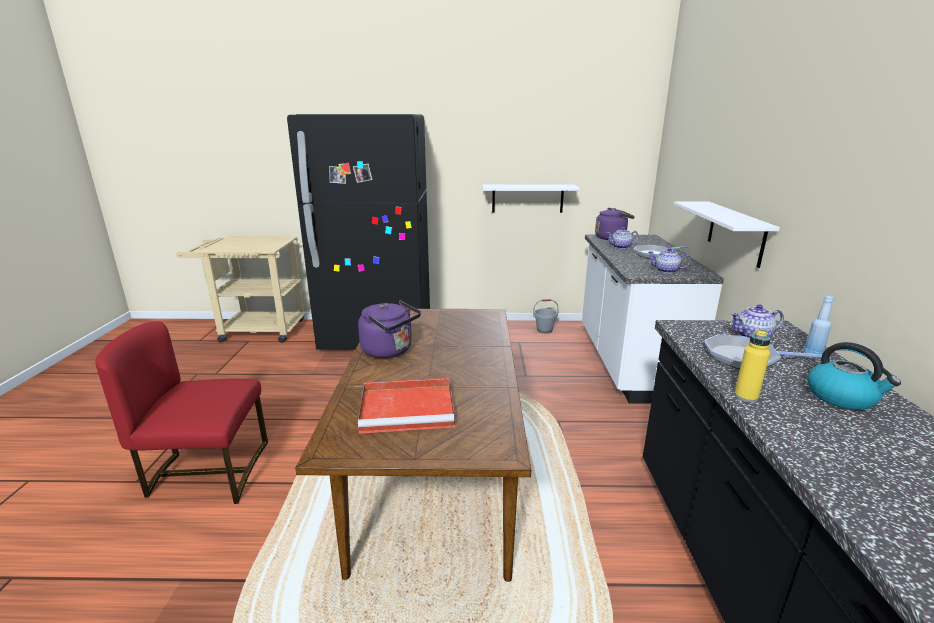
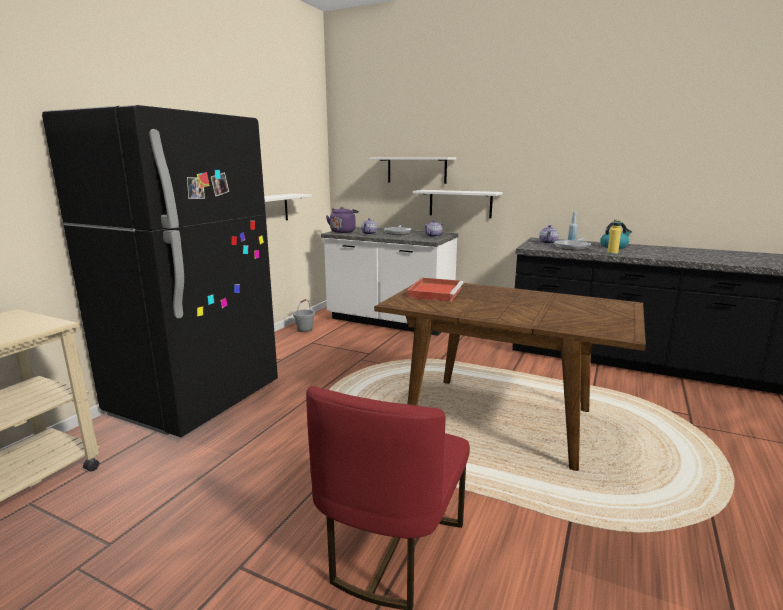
camera: 65 degrees left, 5 degrees down
(390, 351) = (478, 310): purple kettle -> none
(409, 408) = (574, 314): red tray -> red tray (435, 292)
(710, 171) = (416, 170): none -> white shelf

